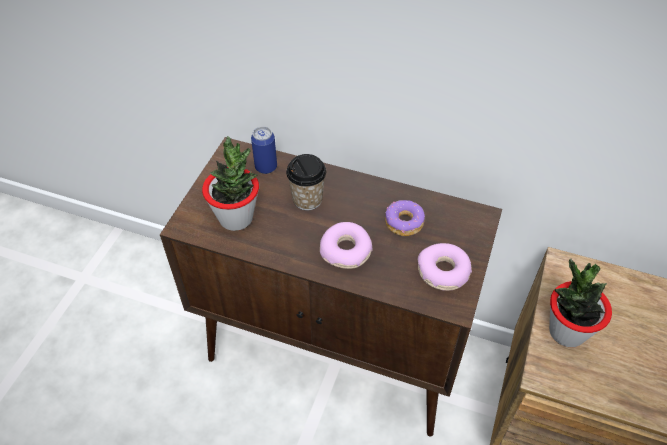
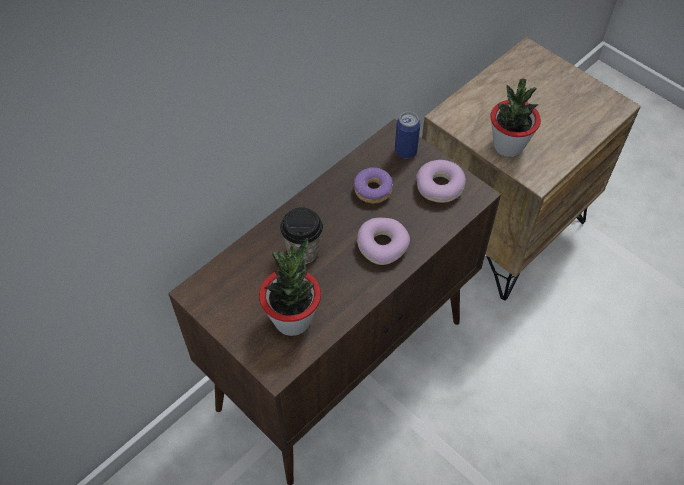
camera: 65 degrees left, 5 degrees up
(266, 167) = (238, 270): can -> can (405, 151)

